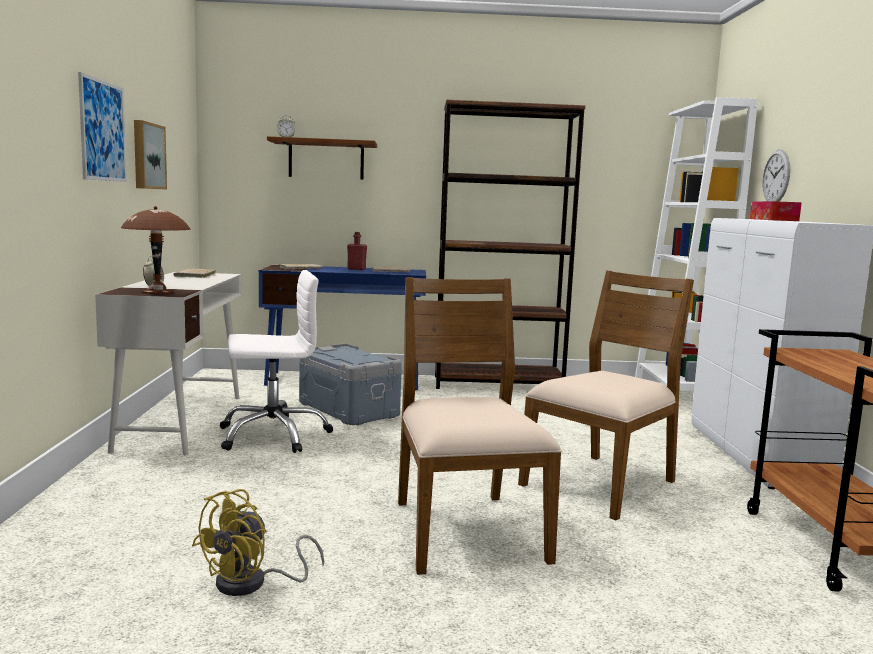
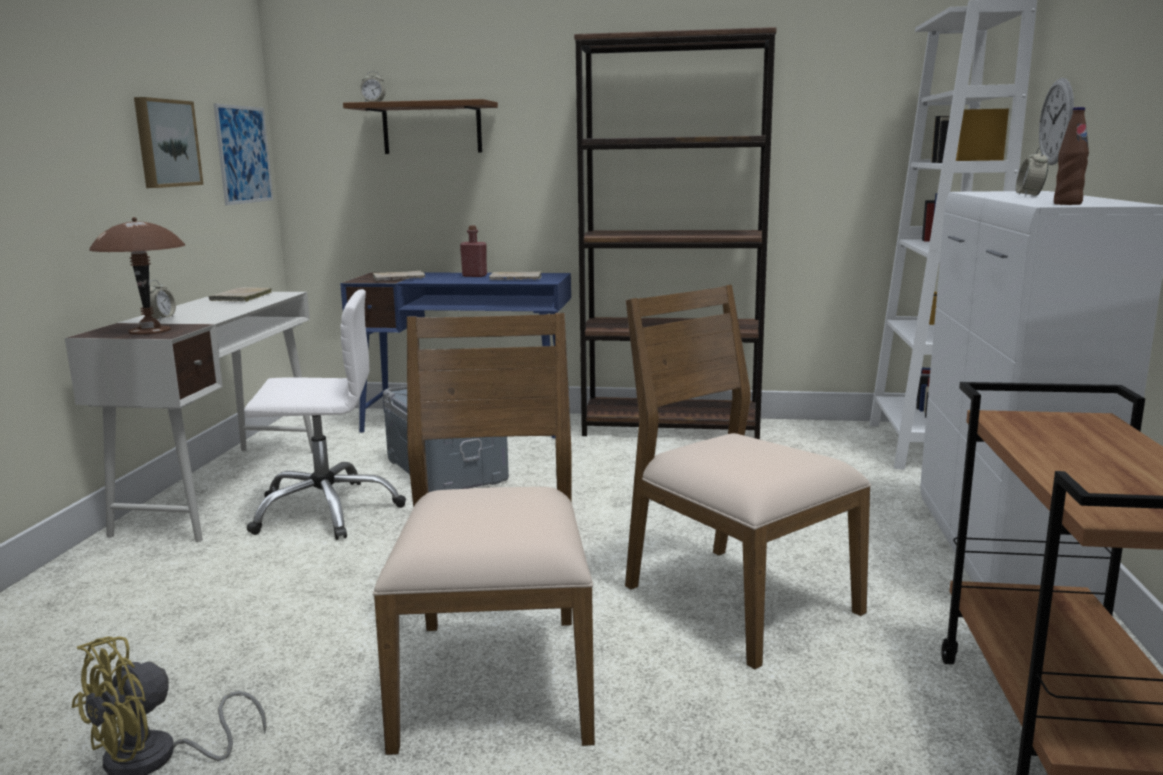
camera: 10 degrees right, 5 degrees up
(103, 131) = (71, 118): picture -> picture (244, 154)
(601, 483) = (736, 599): brown chair -> brown chair turned 90 degrees counterclockwise
(773, 220) = (1029, 195): tissue box -> alarm clock
(813, 222) = (1067, 204): none -> brown bottle

